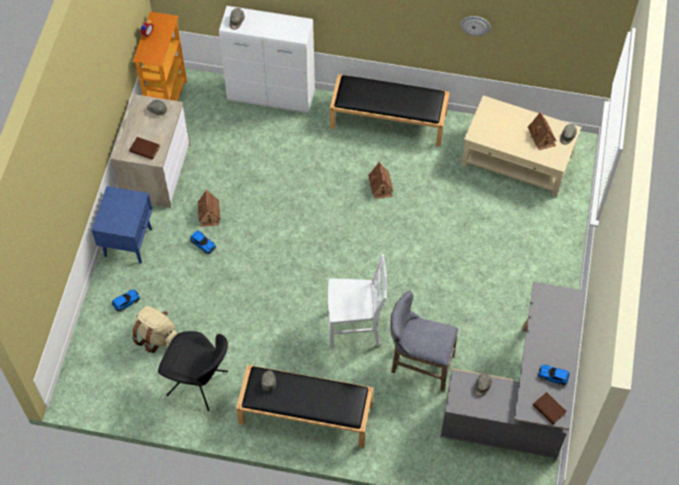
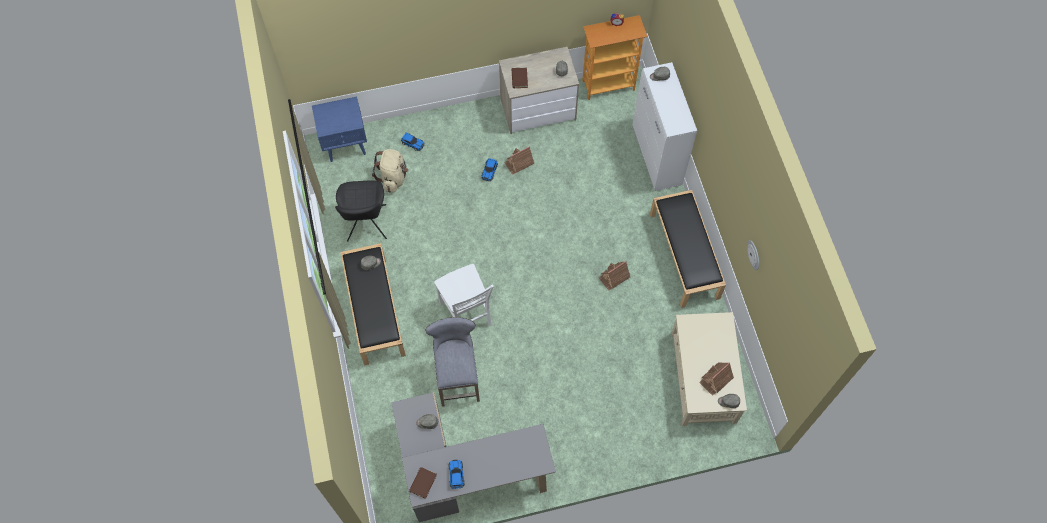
camera: 65 degrees right, 5 degrees up
(129, 241) = (465, 120): blue nightstand -> blue nightstand (346, 144)

